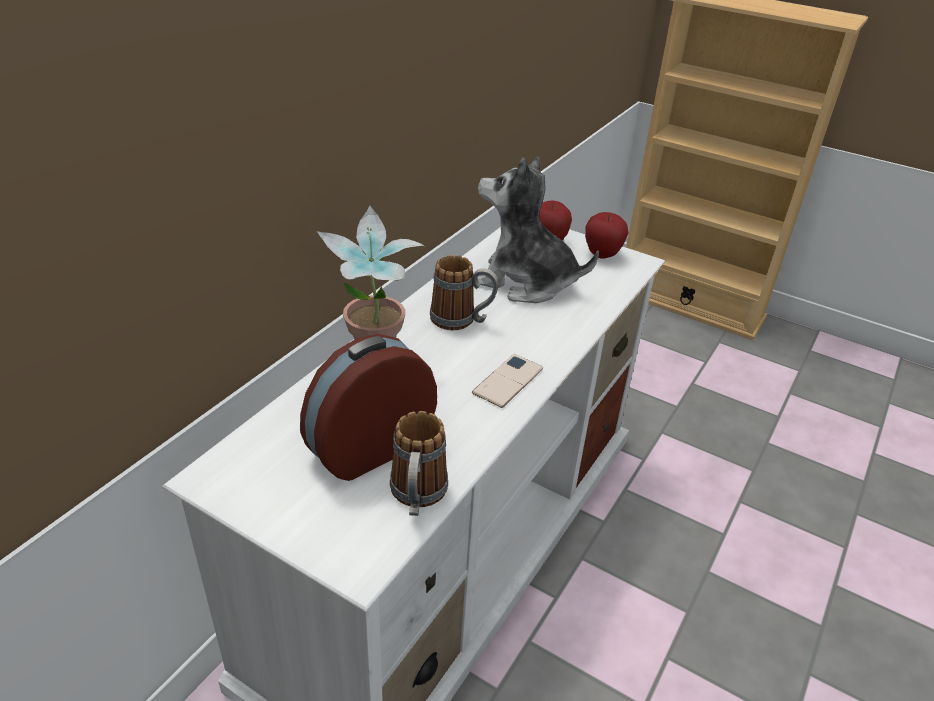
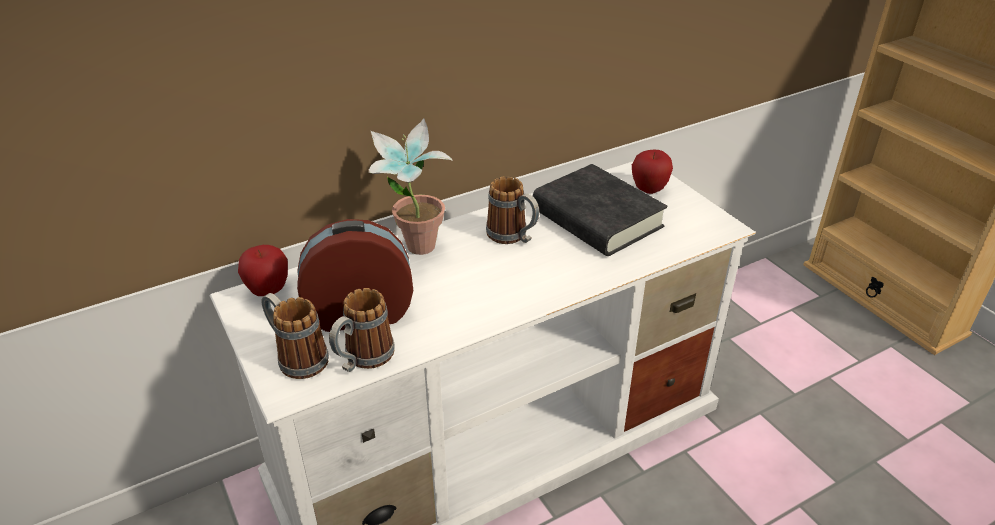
camera: 30 degrees right, 0 degrees up
(339, 522) = (296, 358): none -> mug
(508, 381) = (508, 296): phone -> none
(525, 282) = (597, 219): plush toy -> black book
(602, 254) = (693, 212): apple -> apple (268, 291)

